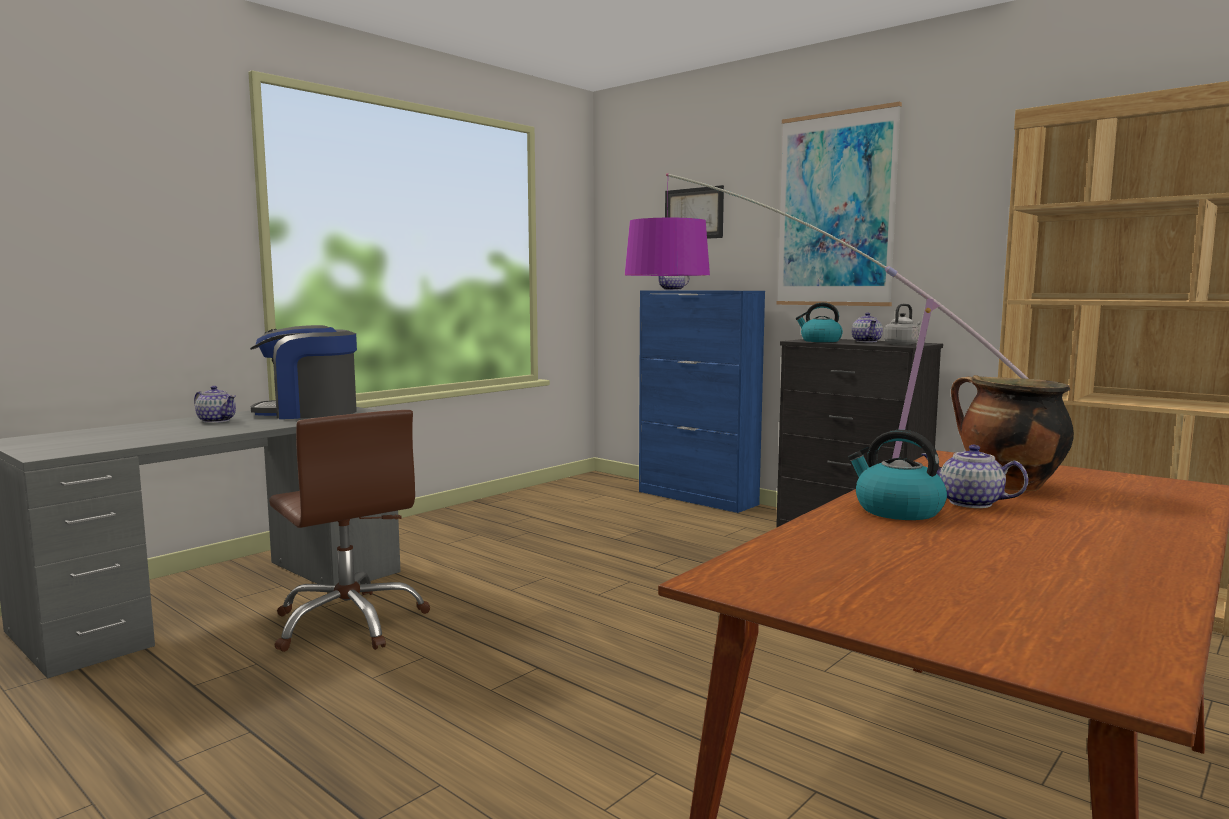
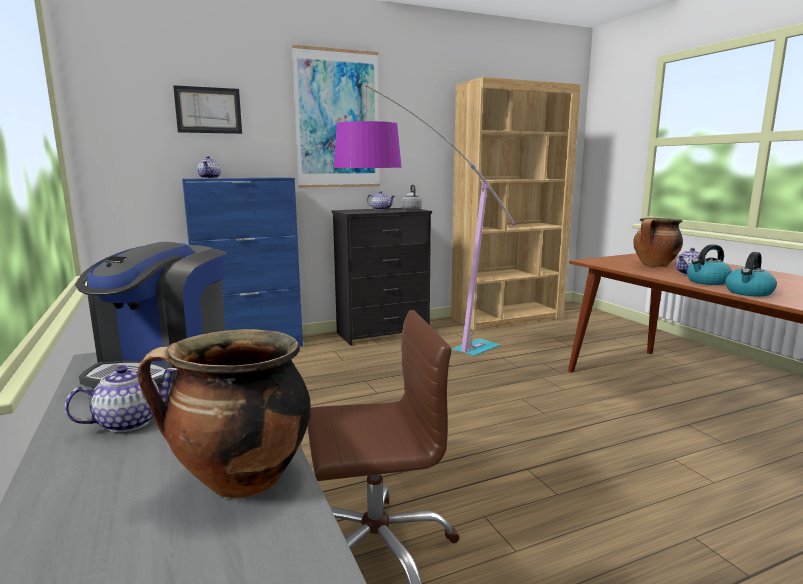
camera: 65 degrees left, 5 degrees up
(138, 439) = (240, 481): none -> cooking pot
(820, 341) = (362, 211): kettle -> kettle (749, 292)

